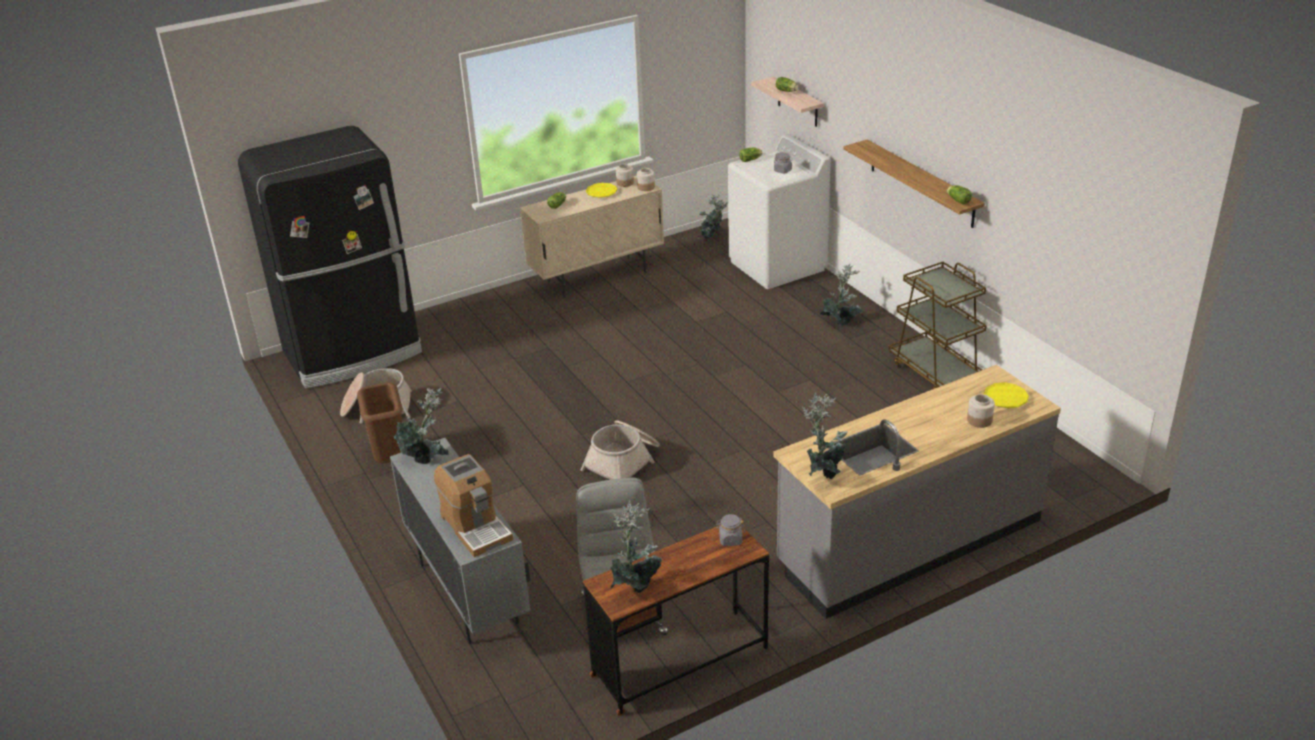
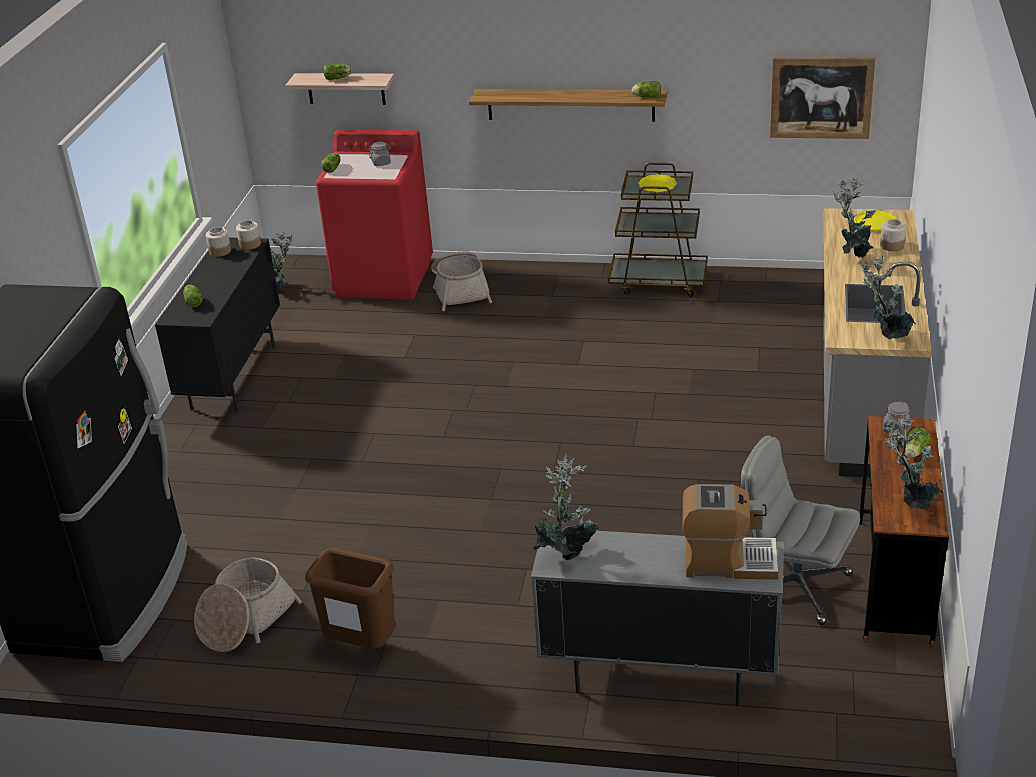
camera: 50 degrees left, 0 degrees up
(597, 277) = (234, 377): beige cabinet -> black cabinet
(601, 192) = (214, 270): yellow plate -> yellow plate (657, 186)
(624, 462) = (570, 492): basket -> basket (460, 291)
(708, 561) = (914, 452): none -> lettuce
(777, 266) = (384, 278): white washing machine -> red washing machine
(841, 321) = (521, 288): potted plant -> potted plant (853, 255)
(1094, 269) = (821, 97): none -> picture

